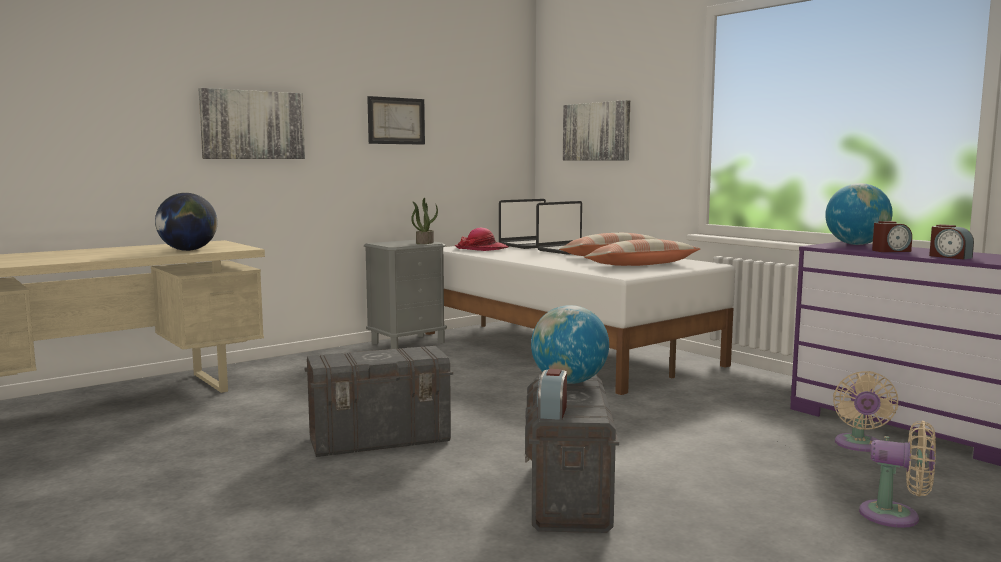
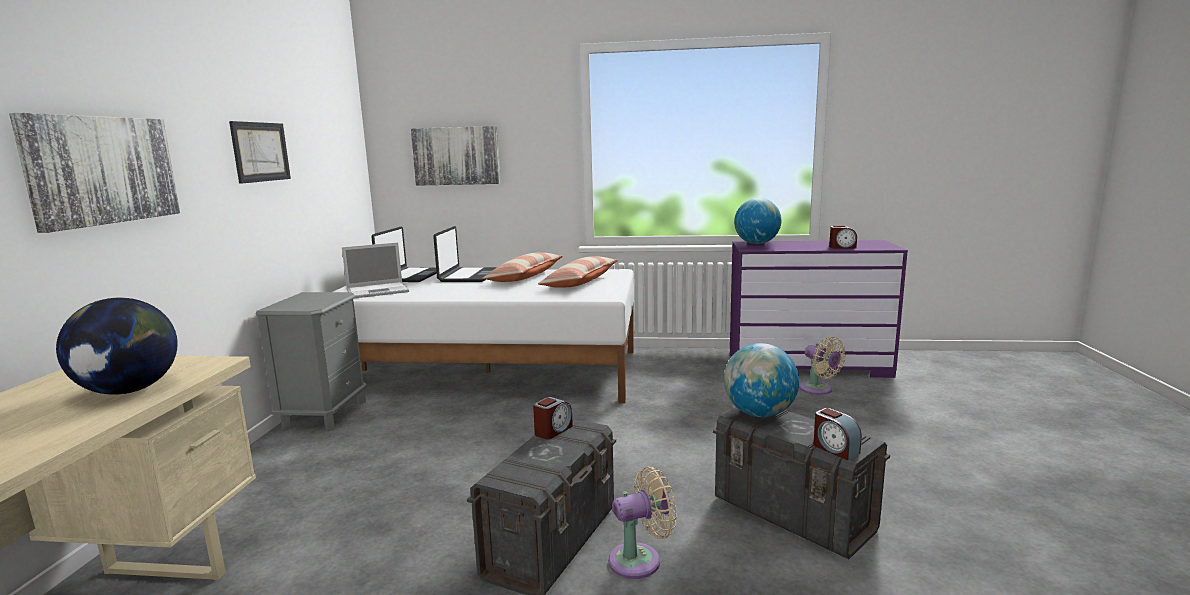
camera: 45 degrees left, 5 degrees up
(424, 243) = (332, 296): potted plant -> none
(481, 249) = (379, 290): hat -> laptop
(890, 251) = (798, 247): alarm clock -> alarm clock (553, 430)
(896, 516) = (931, 433): beige fan -> beige fan (640, 560)

